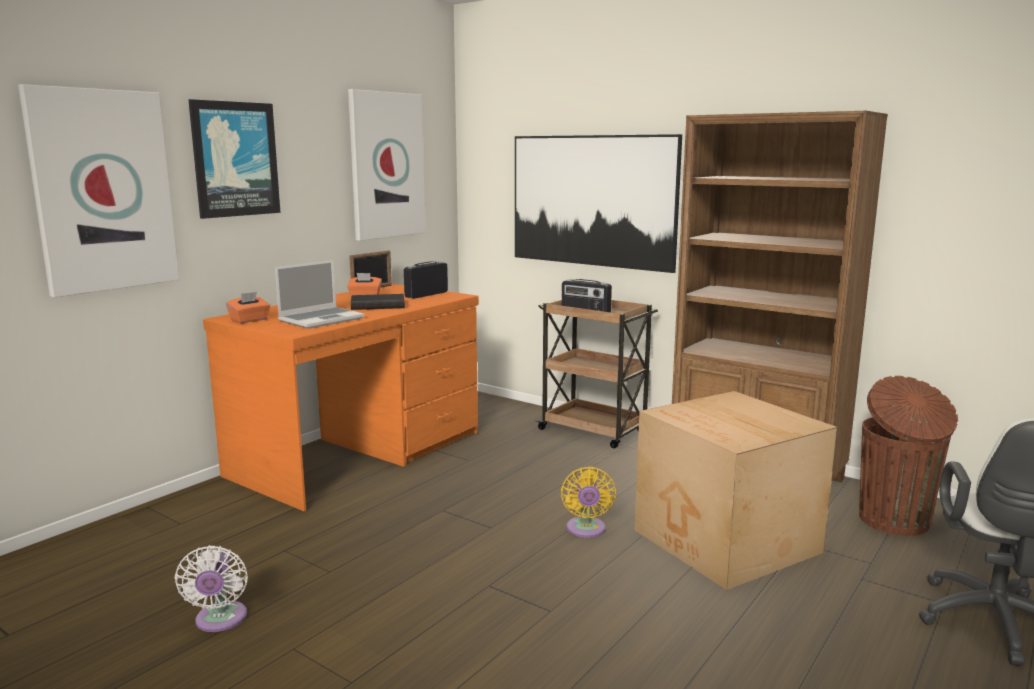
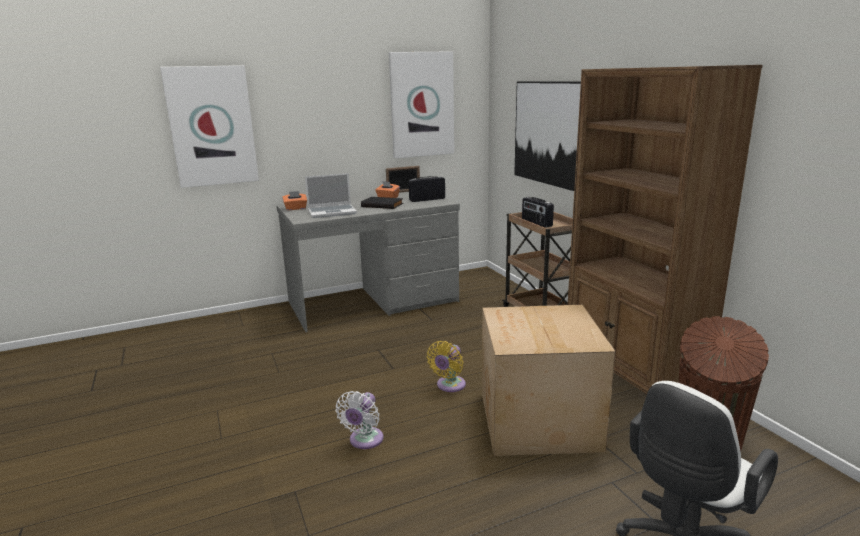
camera: 30 degrees right, 5 degrees up
(220, 621) = (203, 384): white fan -> white fan (364, 441)
(235, 159) = (299, 104): picture -> none
(359, 453) = (373, 302): orange desk -> grey desk

